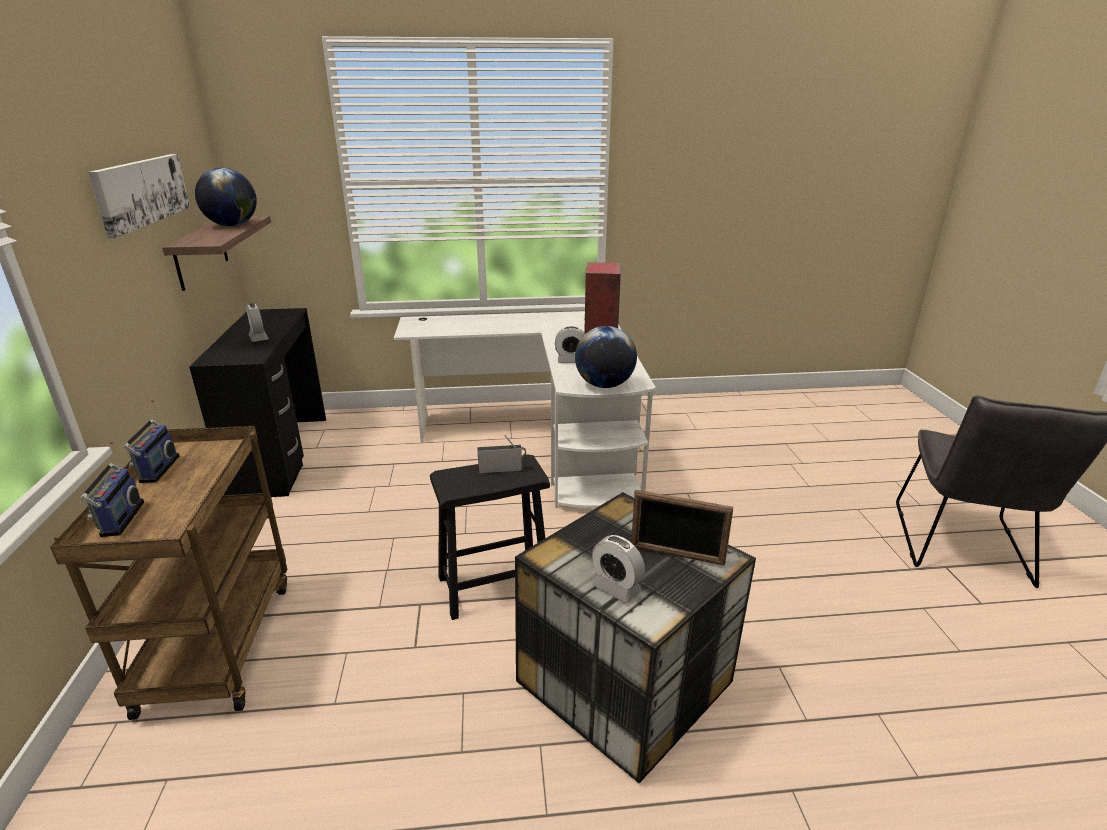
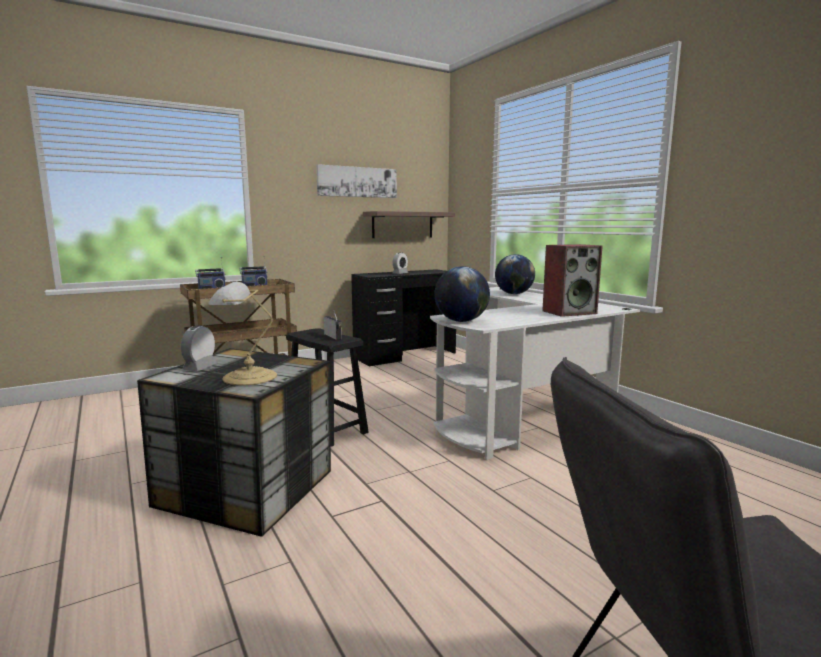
camera: 65 degrees right, 15 degrees down
(232, 225) = (419, 211): globe -> globe (514, 294)
(570, 361) = (493, 312): alarm clock -> none
(677, 555) = (246, 377): picture frame -> table lamp

